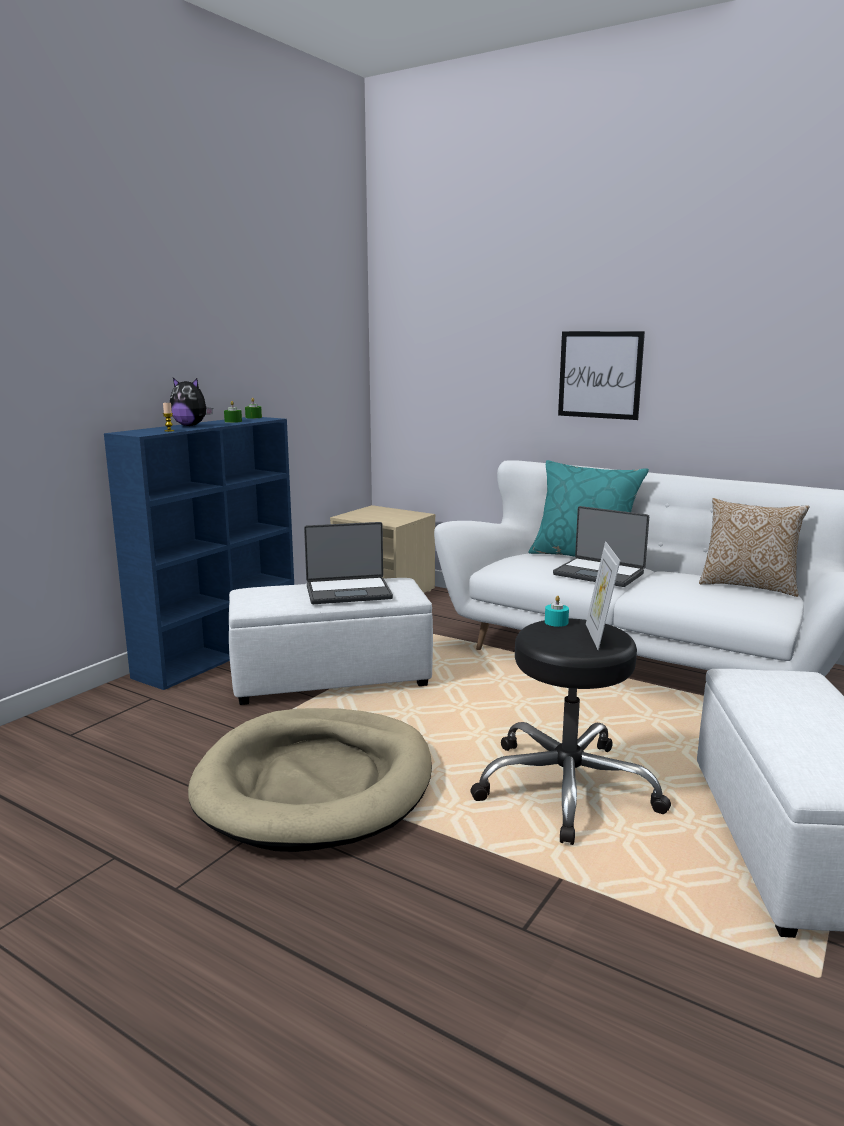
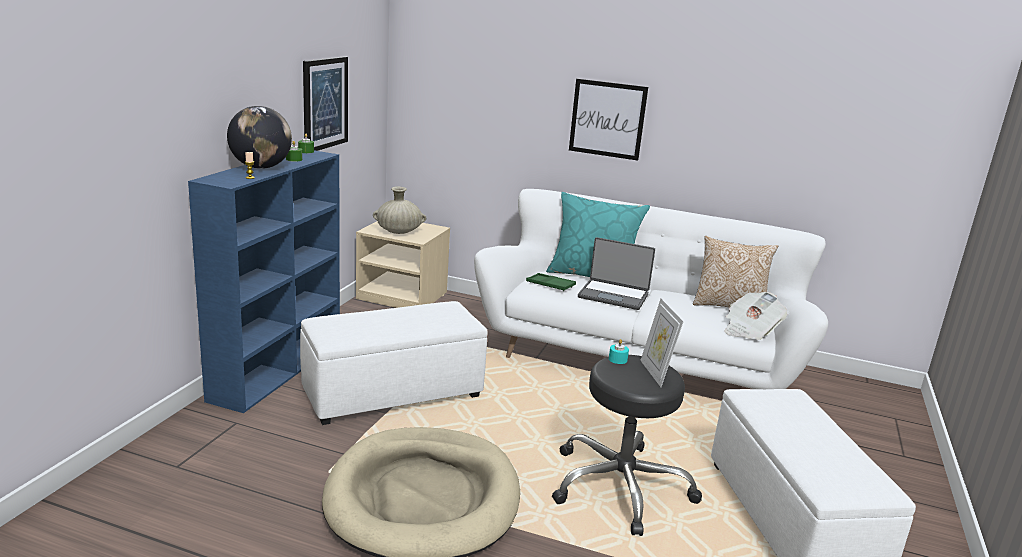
camera: 15 degrees left, 5 degrees up
(190, 425) = (261, 167): plush toy -> globe
(284, 373) = (324, 103): none -> picture
(348, 592) = (413, 320): laptop -> none
(376, 517) = (399, 232): none -> beige vase
(525, 564) = (550, 285): none -> green tray
(766, 609) = (749, 330): none -> newspaper

